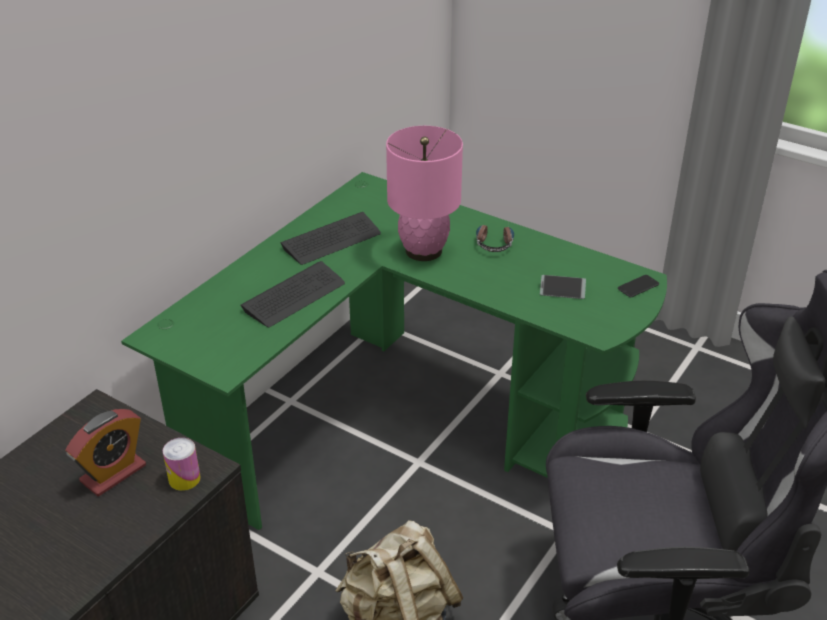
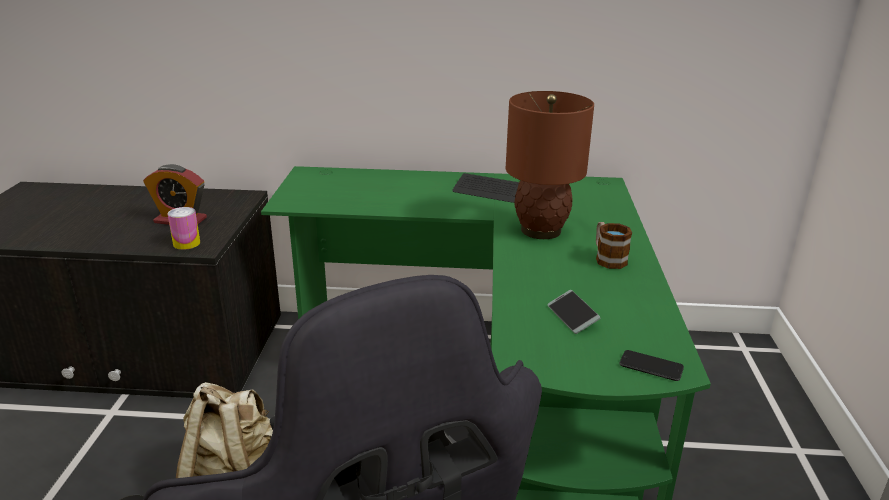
camera: 60 degrees right, 10 degrees down
(294, 296) = (406, 200): keyboard -> none
(423, 250) = (541, 230): pink table lamp -> brown table lamp
(494, 241) = (607, 258): headphones -> mug

